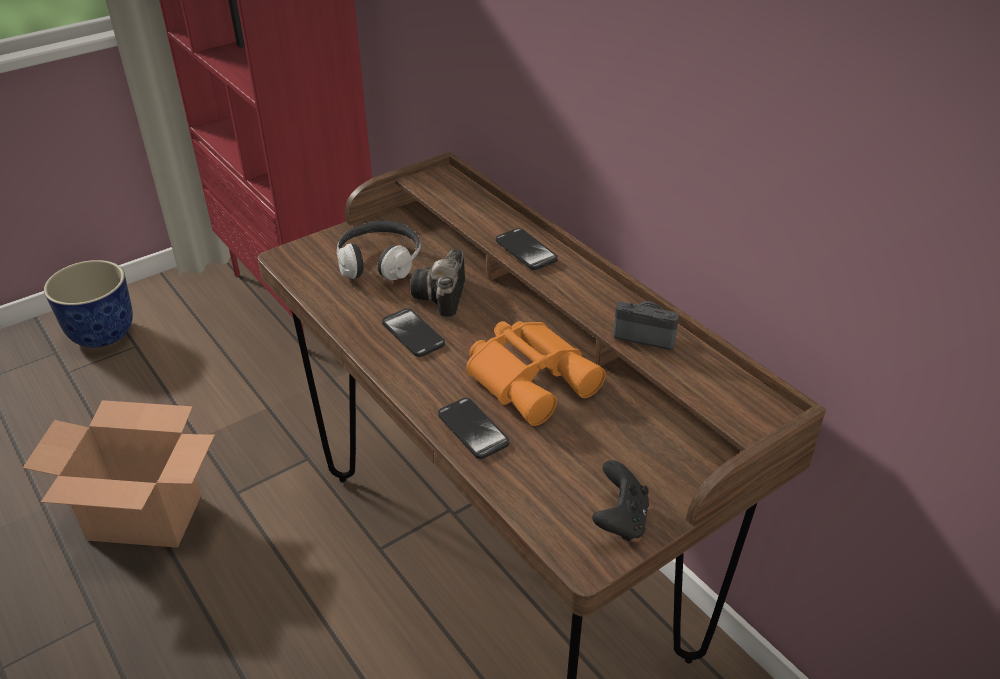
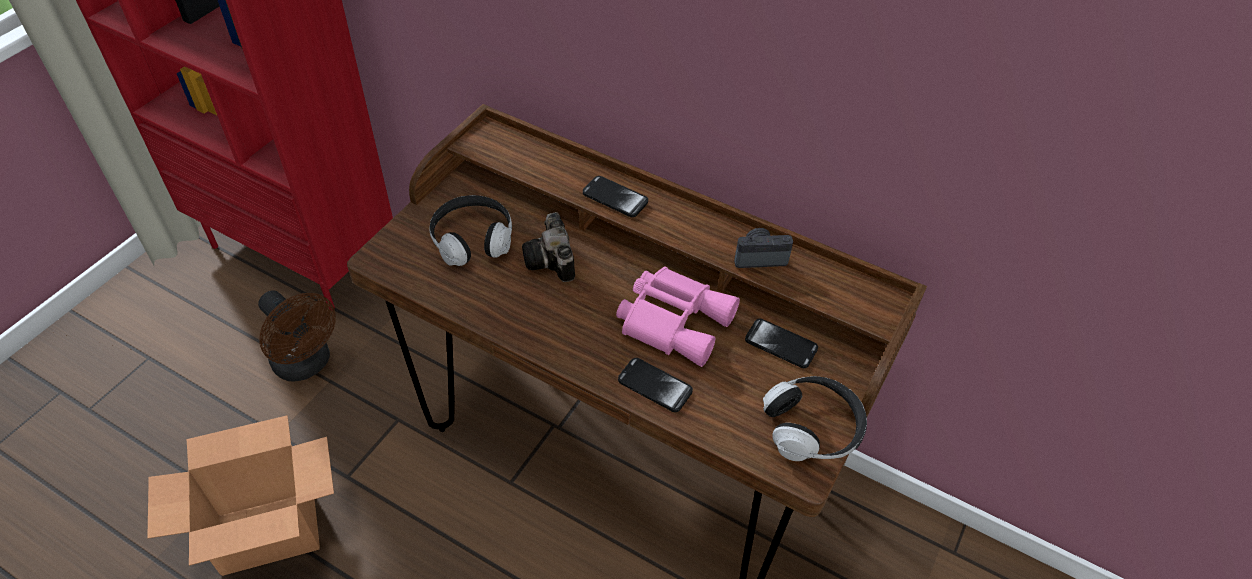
camera: 25 degrees left, 10 degrees up
(103, 333) = (103, 354): planter -> none
(257, 388) = (307, 364): none -> brown fan
(413, 334) = (548, 307): phone -> phone (781, 344)
(532, 377) = (674, 319): orange binoculars -> pink binoculars
(620, 520) = (812, 428): black game controller -> headphones

